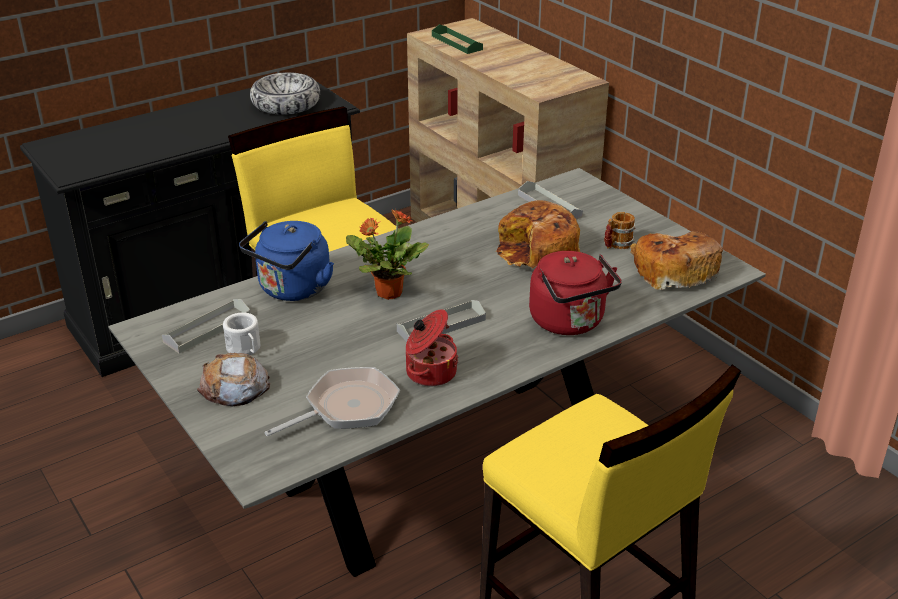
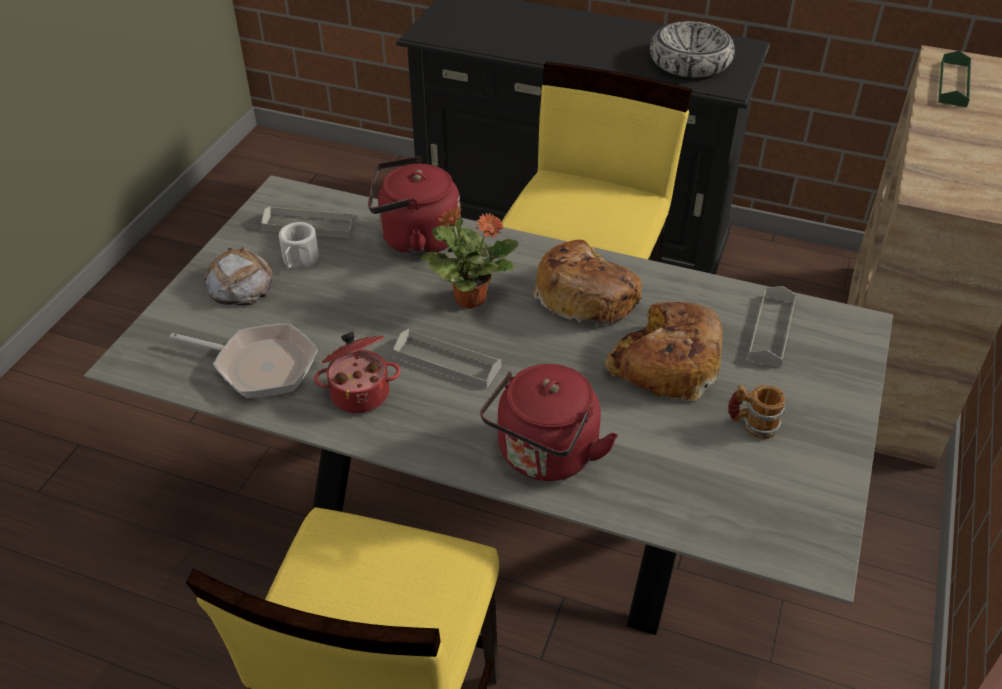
camera: 55 degrees right, 10 degrees up
(292, 290) = (415, 239): blue kettle -> red kettle
(673, 270) = (753, 502): bread -> bread (586, 295)

